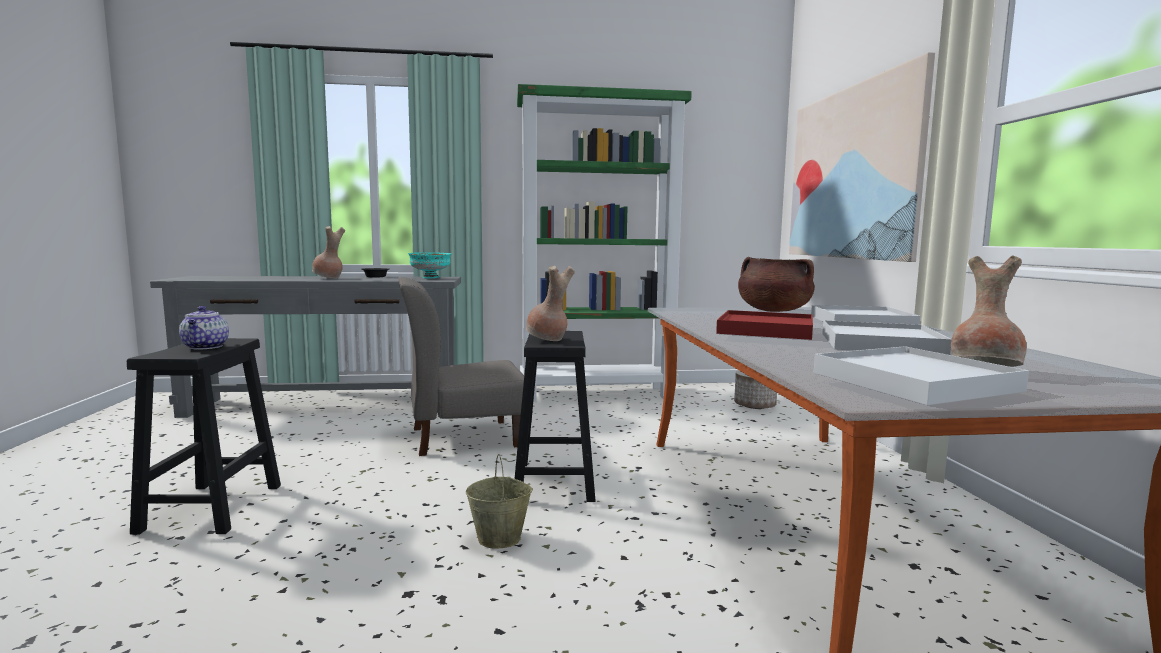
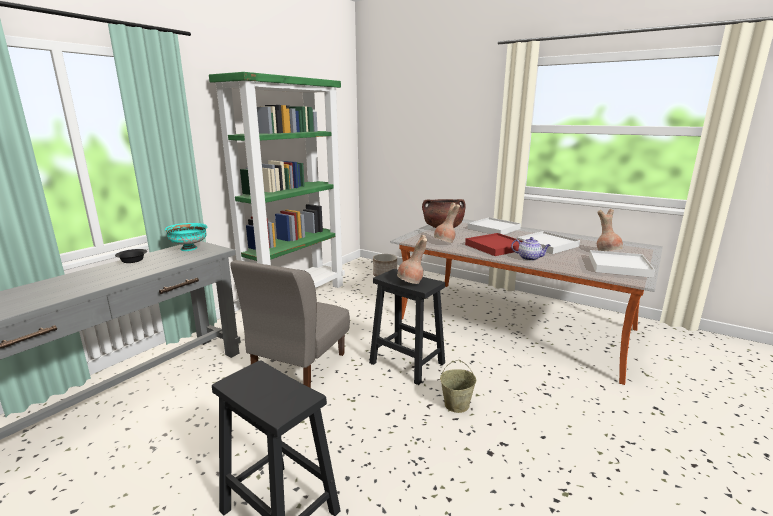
camera: 50 degrees left, 10 degrees up
(206, 347) = (269, 386): teapot -> teapot (529, 258)
(328, 278) = (98, 276): brown vase -> brown vase (445, 243)
(851, 173) = (427, 139): picture -> none

